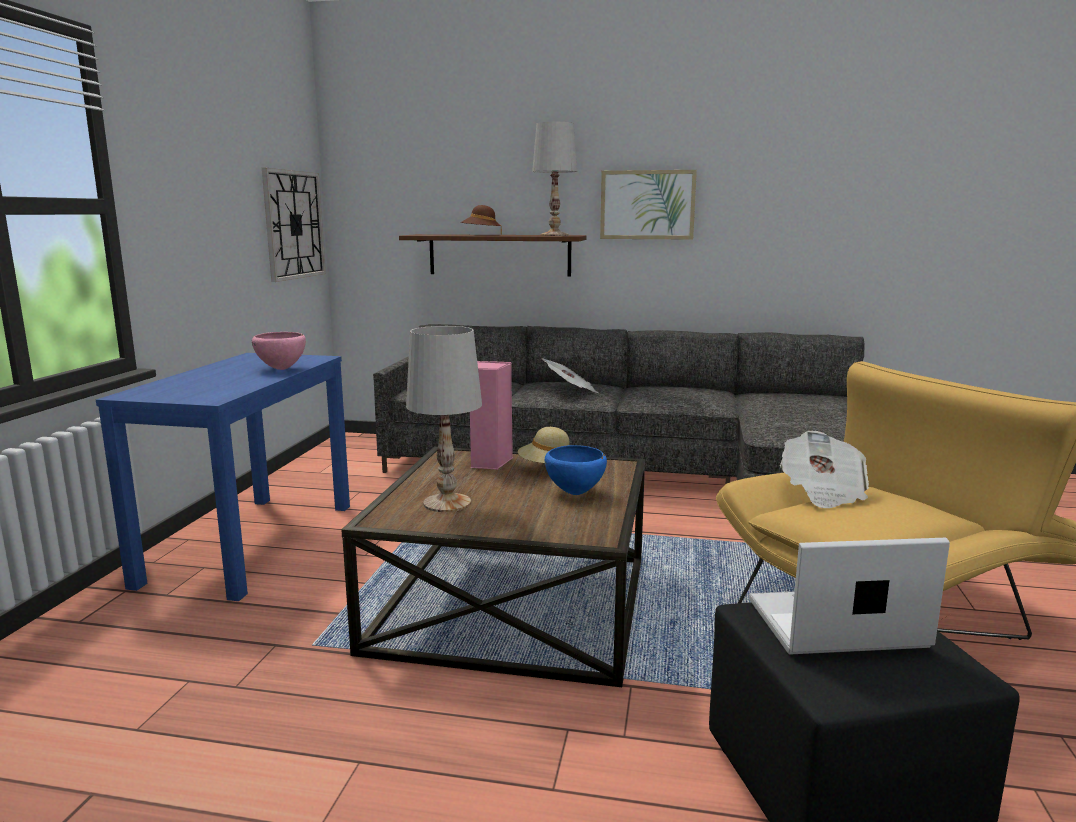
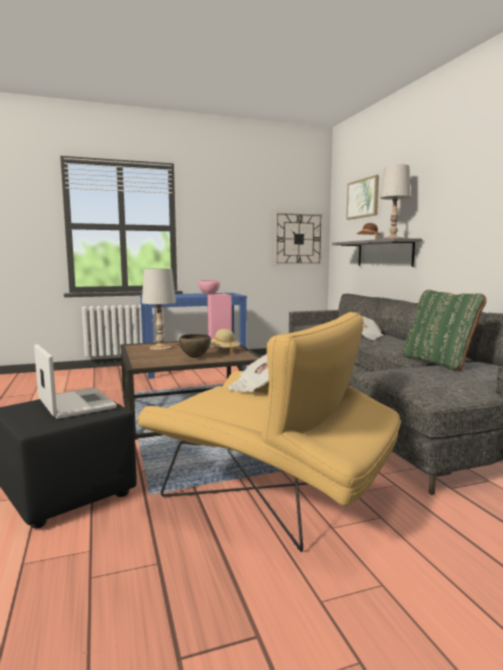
camera: 60 degrees right, 5 degrees down
(499, 255) = (384, 253): brown shelf -> grey shelf
(576, 493) = (195, 357): blue bowl -> brown bowl
(647, 205) = (454, 214): picture -> picture (363, 198)
(747, 404) = (438, 363): none -> green pillow

